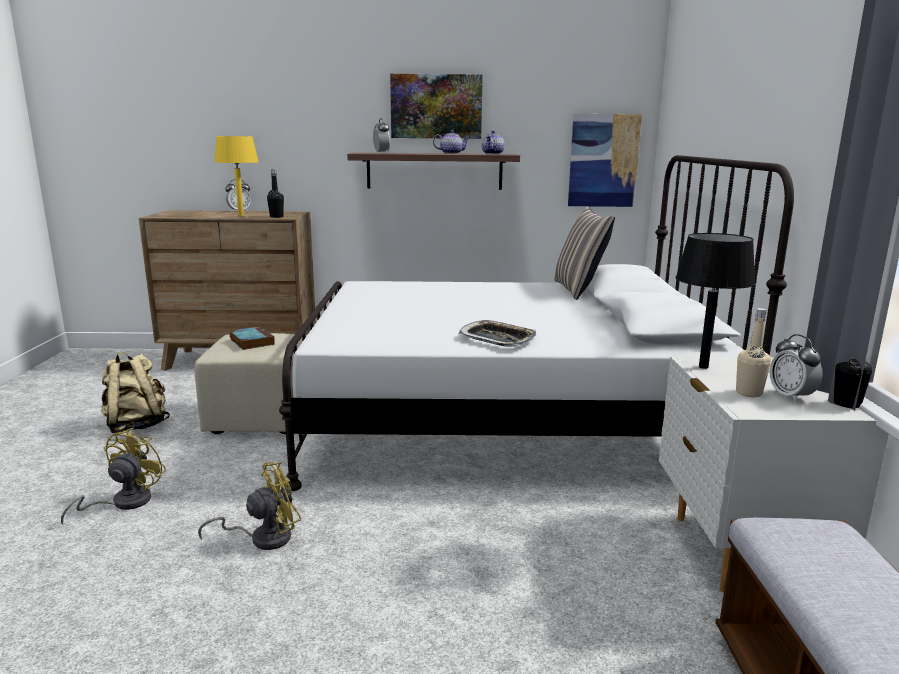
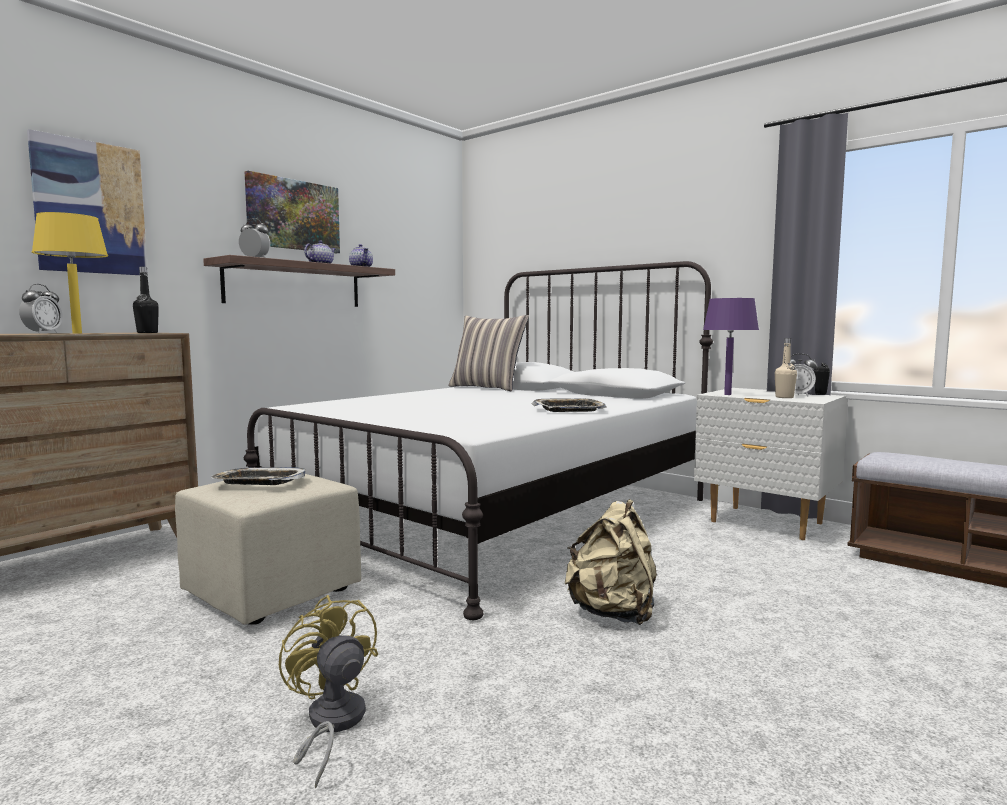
camera: 50 degrees left, 10 degrees down
(136, 425) = (96, 669): beige backpack -> beige backpack (613, 613)
(251, 341) = (260, 482): book -> tray
(263, 538) = (554, 655): yellow fan -> none
(603, 161) = (431, 282): picture -> picture (90, 208)
(703, 367) = (727, 394): black table lamp -> purple table lamp

